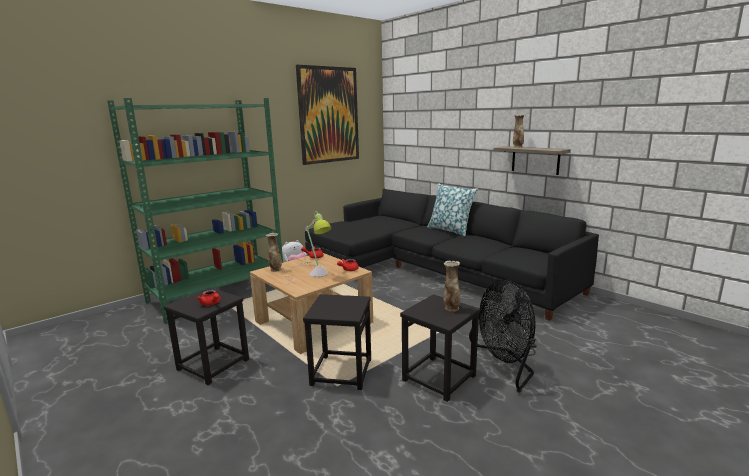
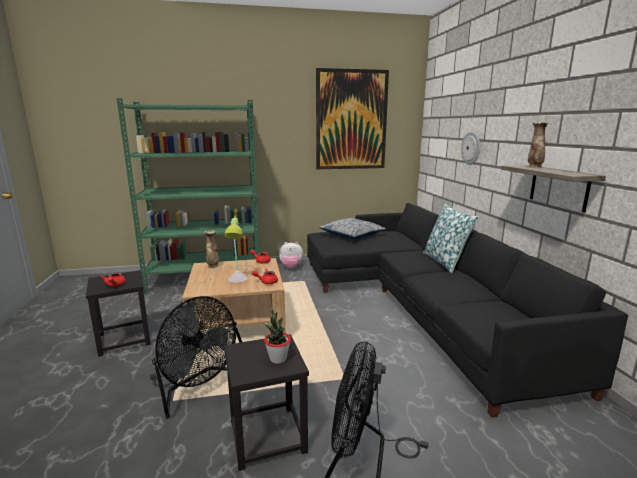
camera: 30 degrees right, 0 degrees up
(341, 372) = (195, 387): black stool -> black fan
(352, 224) = (352, 235): none -> pillow
(447, 136) = (471, 148): none -> wall clock
(451, 308) = (278, 359): vase -> potted plant

